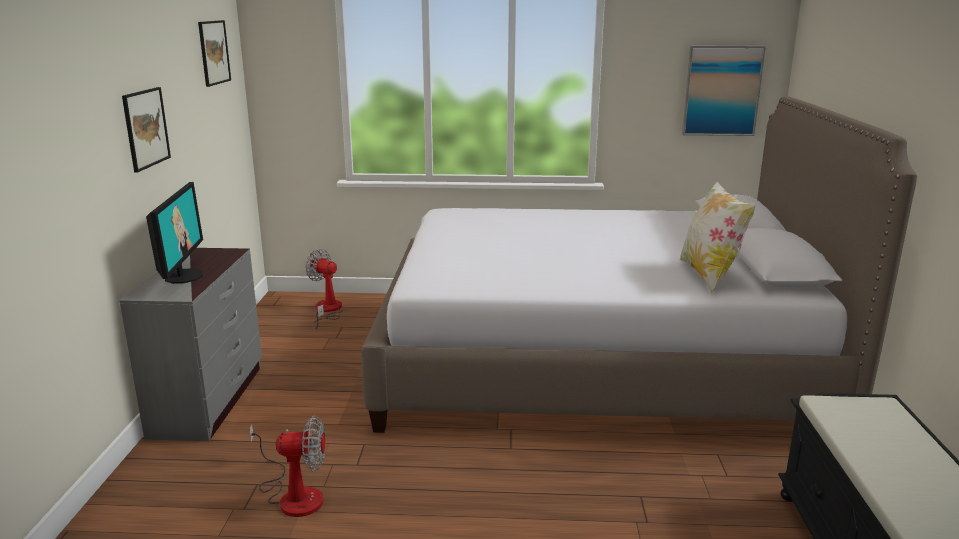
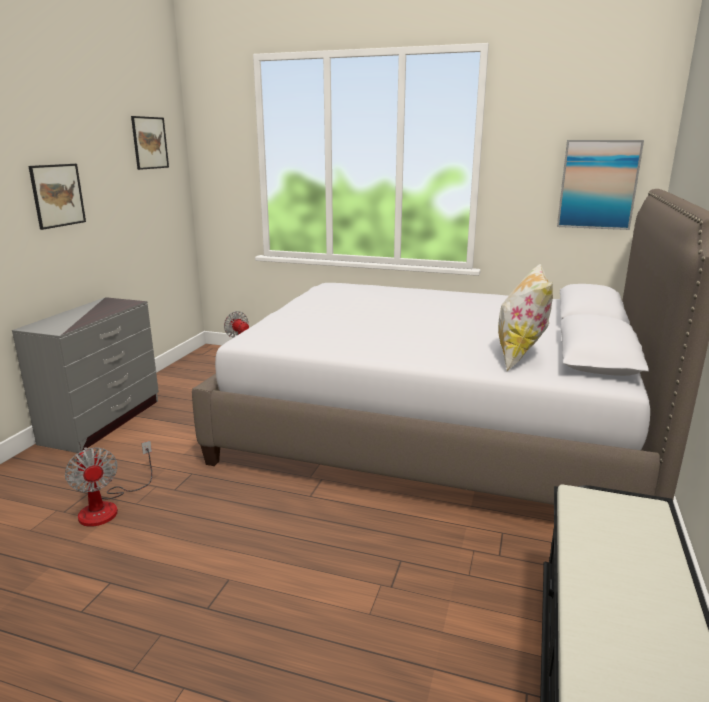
camera: 15 degrees right, 0 degrees up
(183, 276) = (75, 317): monitor -> none
(293, 495) = (108, 506): fan -> fan turned 45 degrees clockwise

